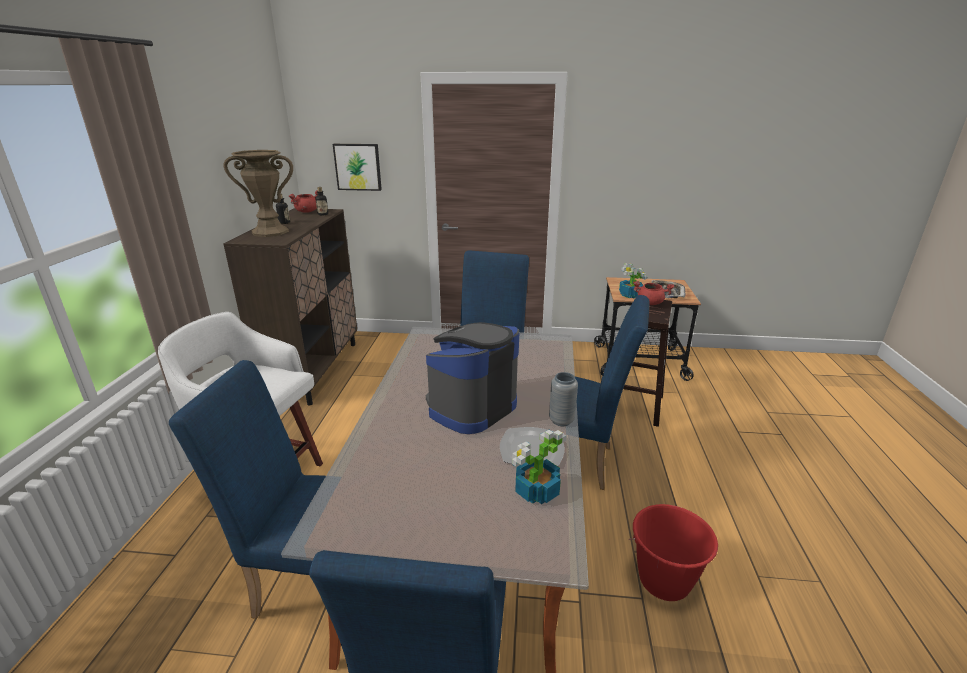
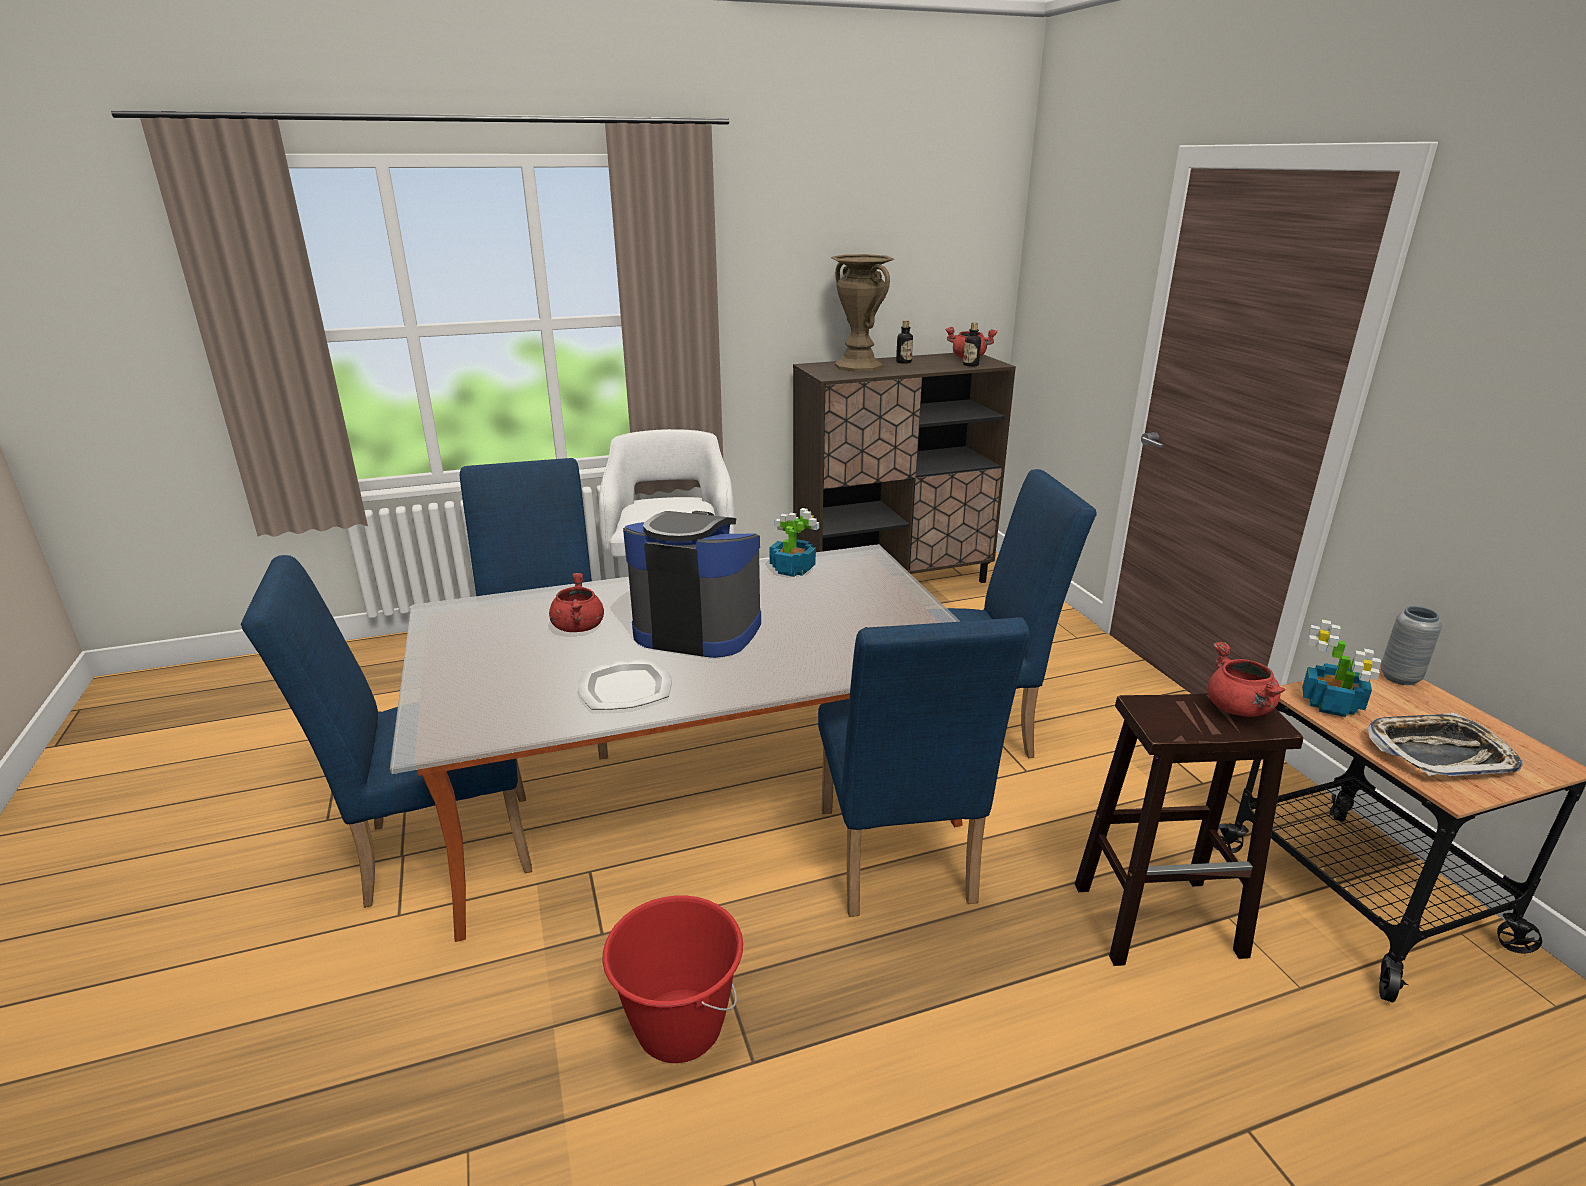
camera: 65 degrees right, 0 degrees up
(358, 167) = (1074, 305): picture -> none
(425, 455) = (578, 627): none -> red cooking pot
(536, 491) = (540, 707): potted plant -> potted plant (792, 569)
(561, 420) = (709, 697): grey vase -> grey vase (1399, 678)

